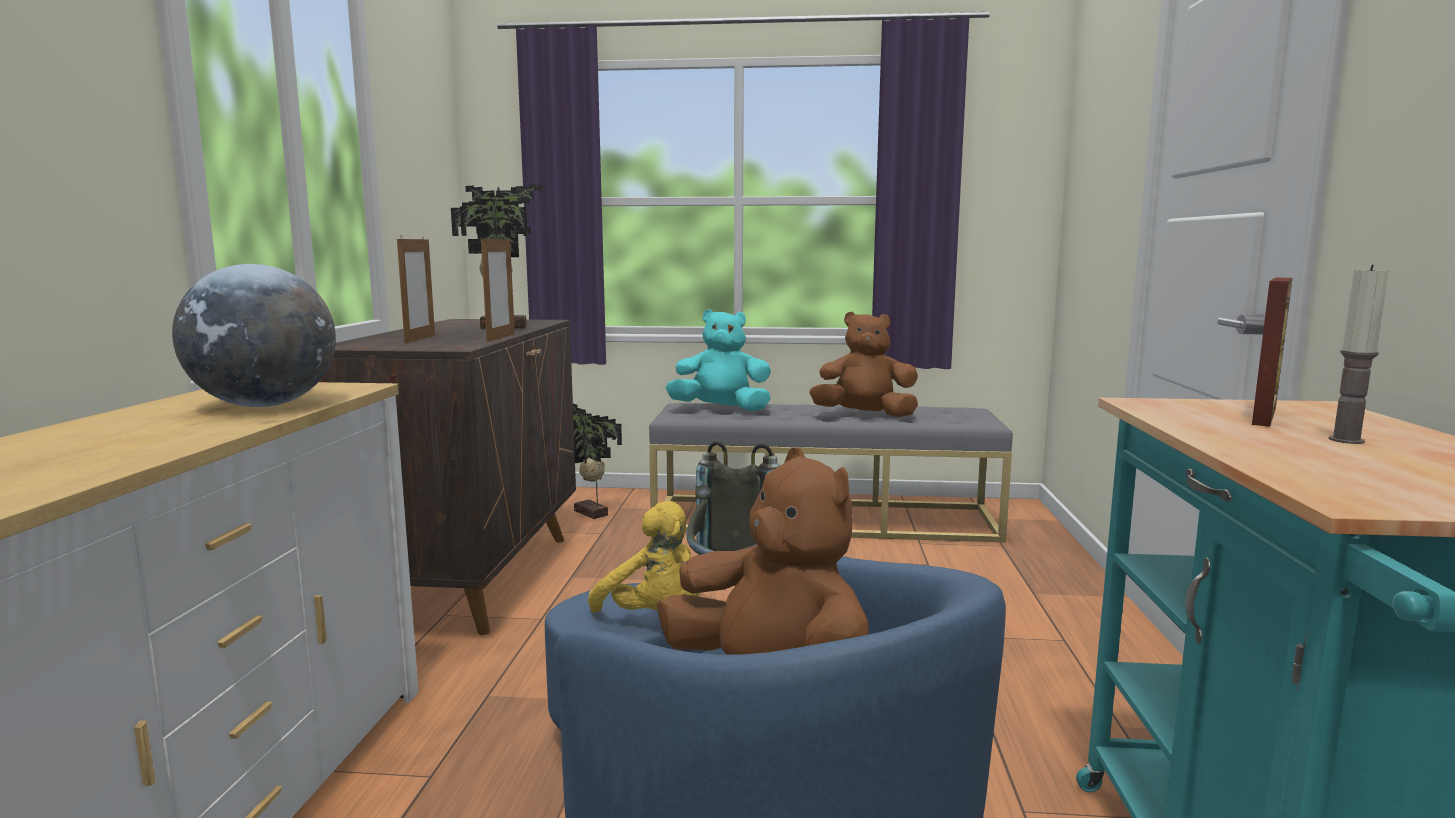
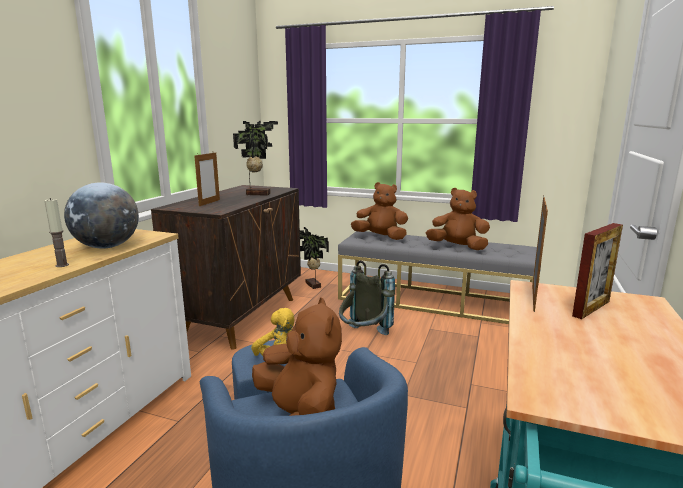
camera: 15 degrees right, 5 degrees up
(501, 337) = (247, 203): picture frame -> picture frame (533, 297)
(721, 410) = (381, 237): turquoise plush toy -> brown plush toy
(1346, 440) = (614, 338): candle -> candle (62, 265)

